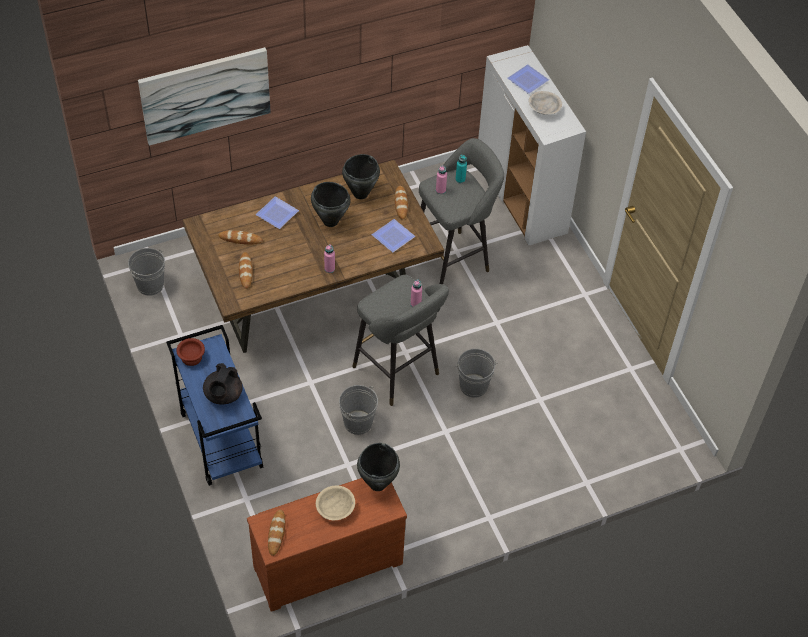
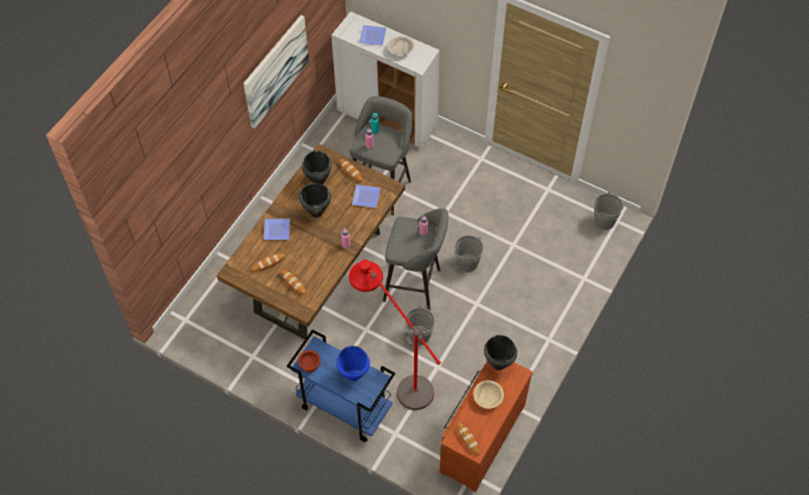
camera: 35 degrees left, 5 degrees up
(150, 285) = (199, 336): grey bucket -> grey bucket (604, 221)
(205, 95) = (184, 177): picture -> picture (275, 71)
(223, 395) = (354, 375): black teapot -> blue cooking pot
(300, 445) = (396, 375): none -> red floor lamp

